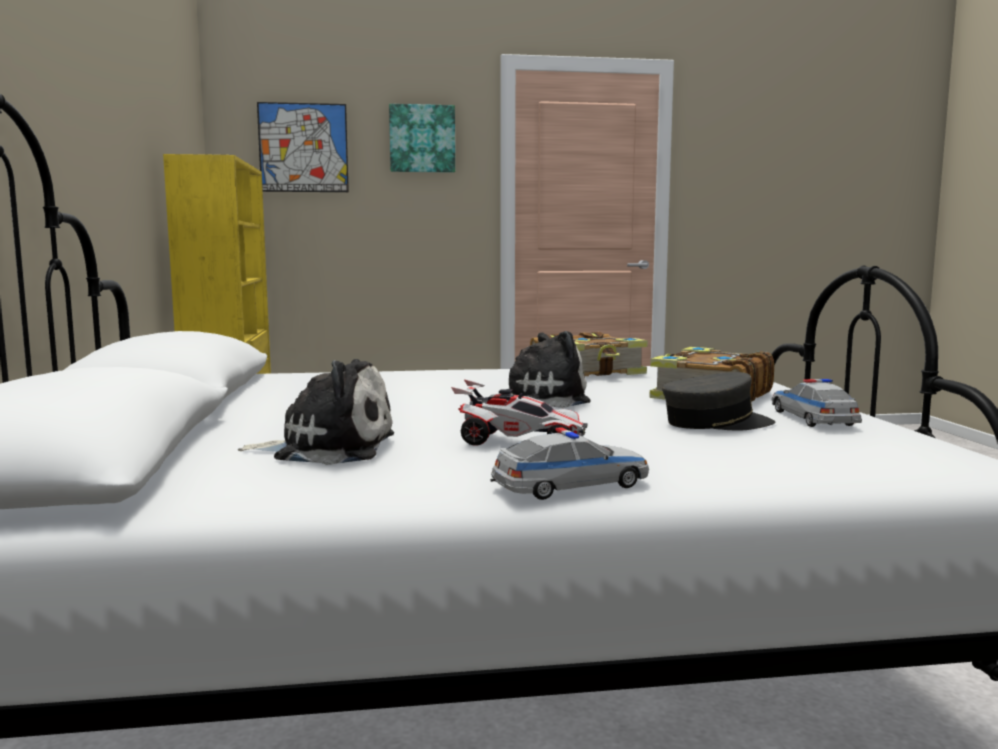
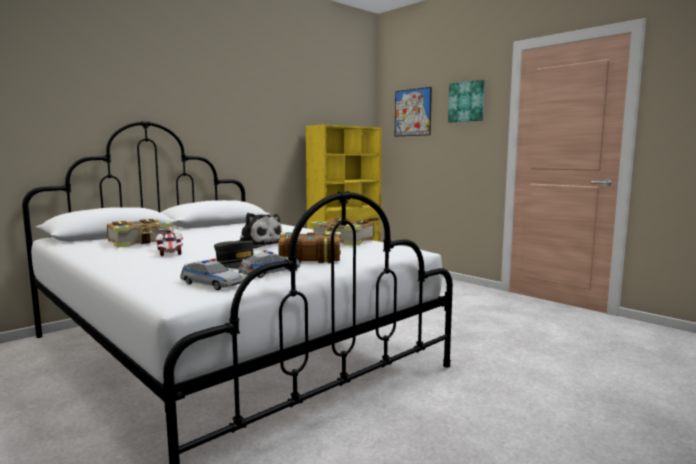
camera: 55 degrees right, 0 degrees up
(328, 449) = (141, 242): plush toy -> book
(571, 486) = (107, 262): toy car -> toy car (211, 284)

